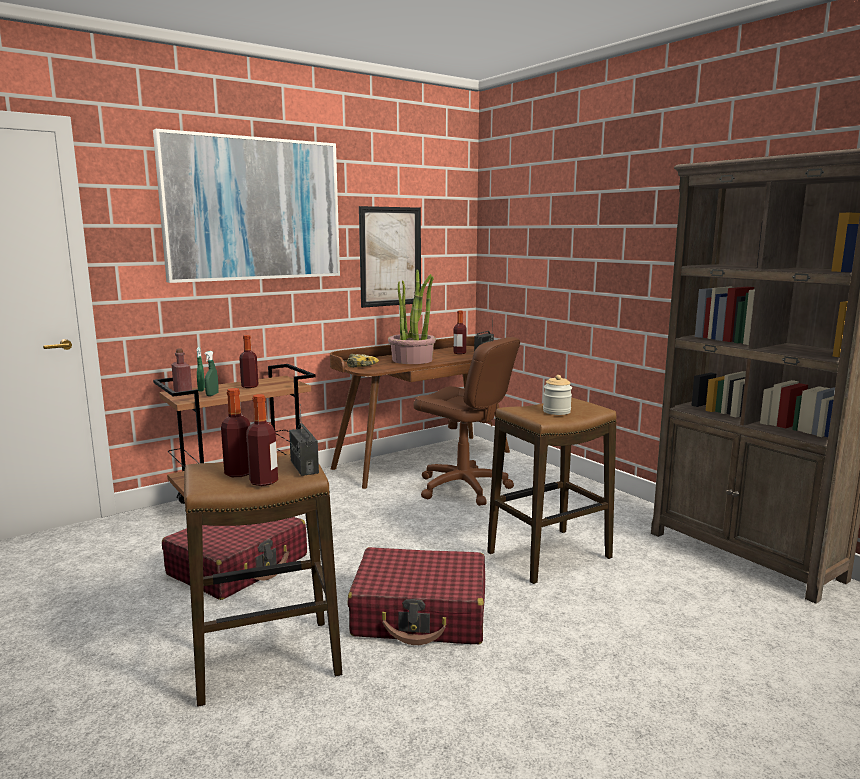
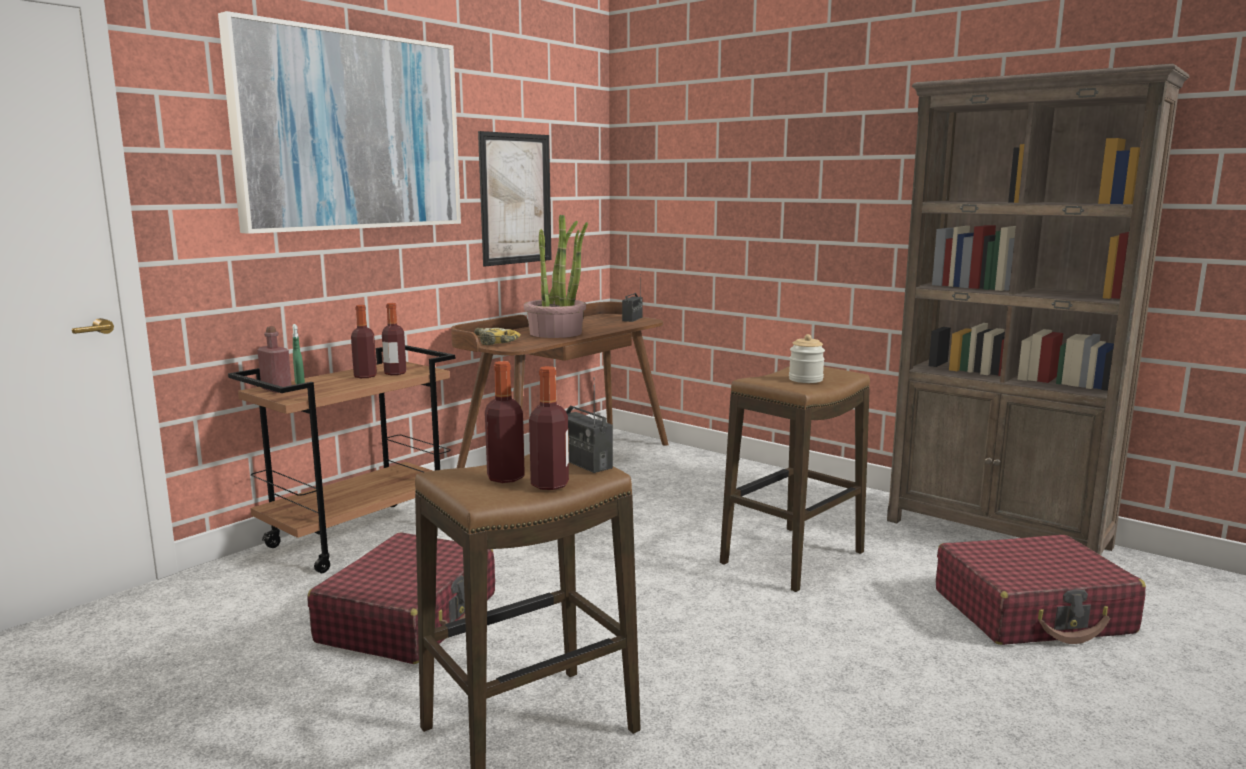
camera: 15 degrees left, 0 degrees up
(212, 395) = (323, 389): green spray bottle -> none
(421, 614) = (688, 644): red suitcase -> red suitcase (1032, 612)
(459, 353) = (605, 322): bottle -> bottle (395, 373)
(463, 488) = (640, 491): brown office chair -> none

